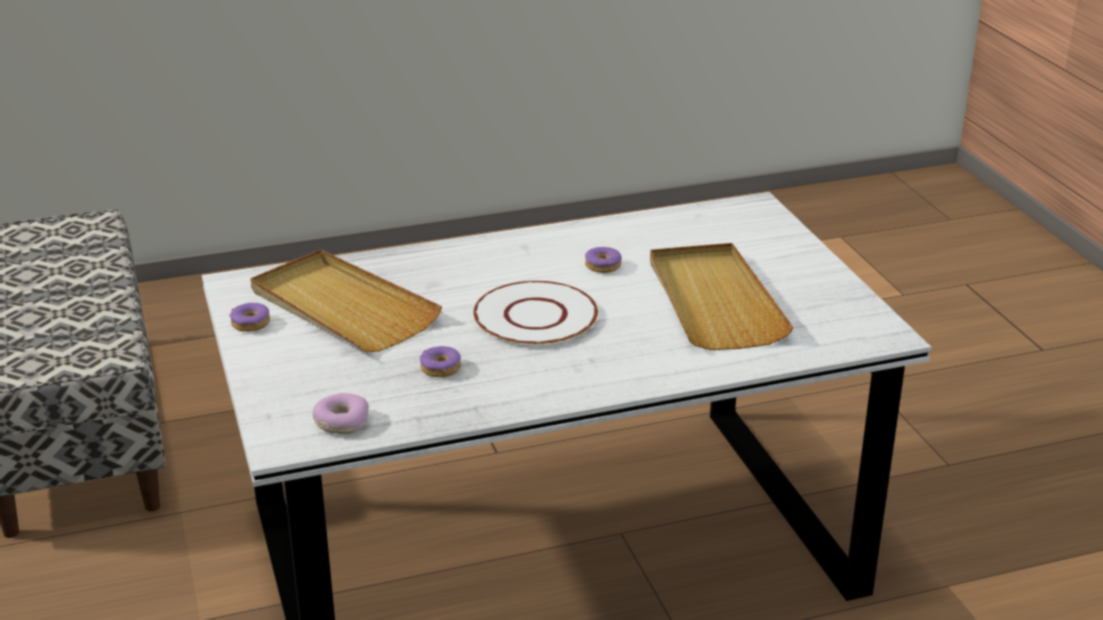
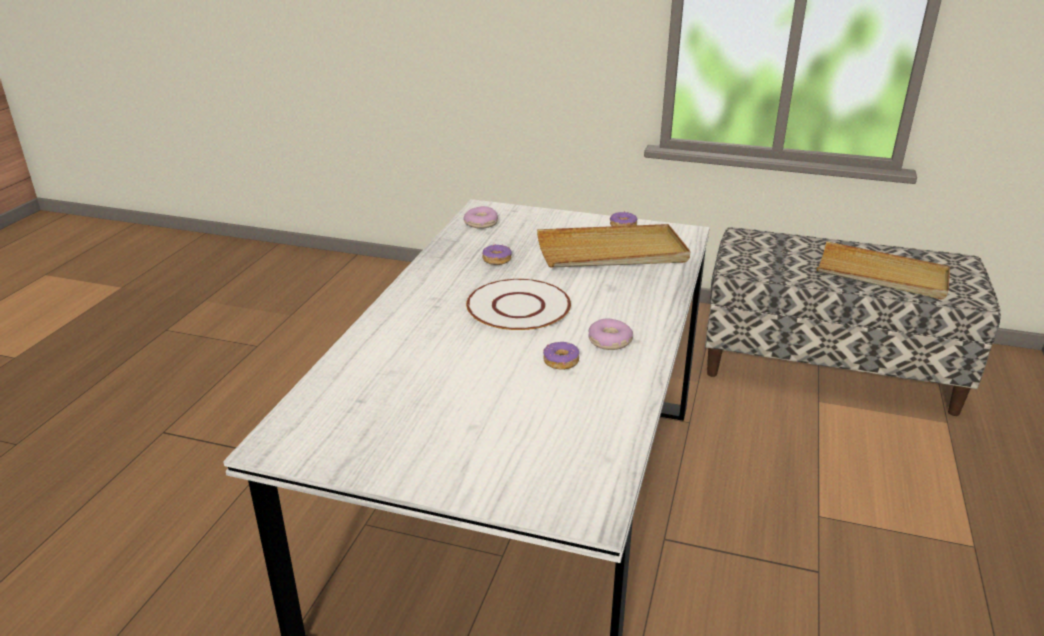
camera: 125 degrees right, 0 degrees up
(541, 256) = (609, 341): none -> donut
(713, 301) = (440, 386): beige tray -> beige tray (881, 275)

